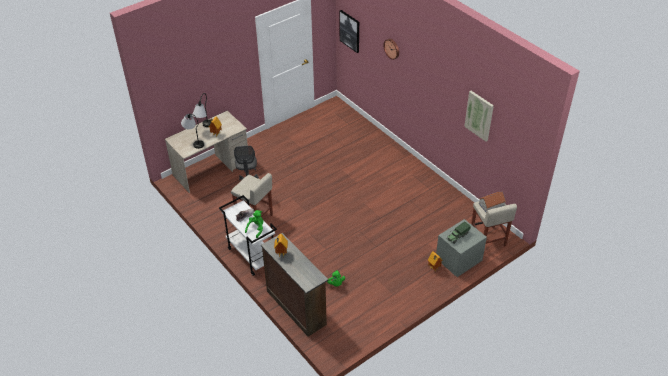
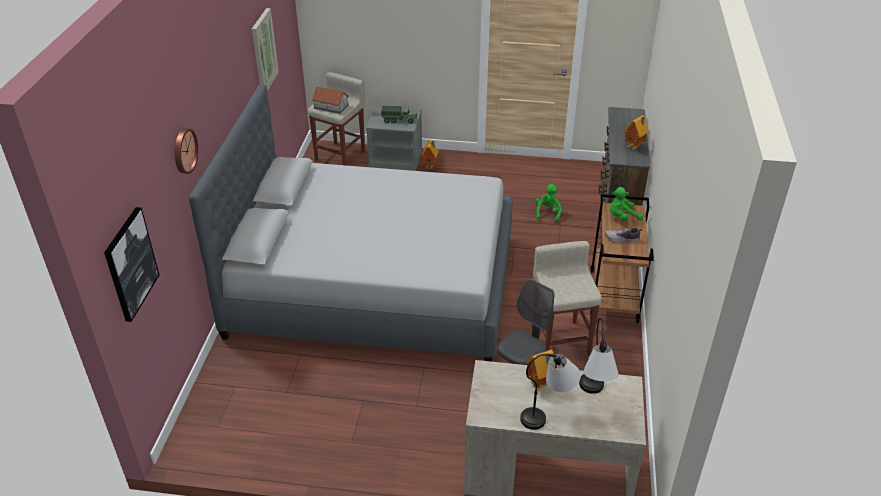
camera: 135 degrees left, 5 degrees down
(251, 255) = (614, 296): white cart -> brown cart
(359, 187) = (373, 285): none -> grey bed

